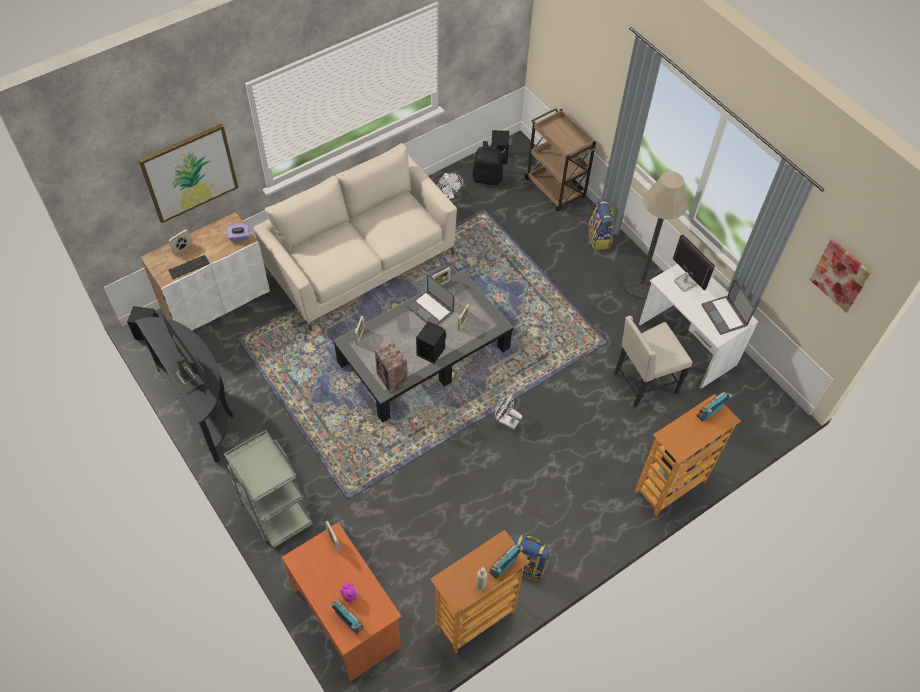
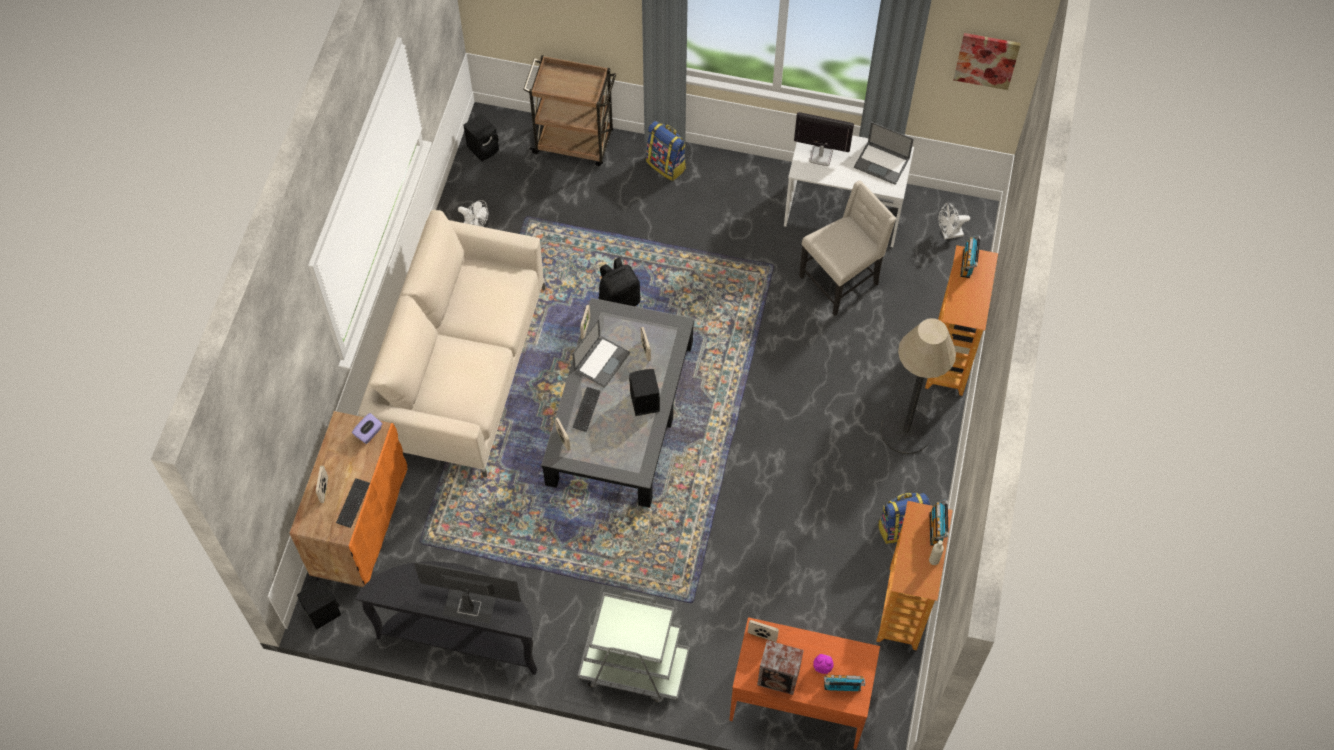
camera: 40 degrees left, 5 degrees up
(189, 173) = (296, 403): picture -> none
(217, 304) = (361, 526): white cabinet -> orange cabinet
(392, 330) = (586, 409): none -> keyboard
(392, 379) = (637, 457): speaker -> speaker (779, 678)
(431, 309) = (602, 361): laptop -> laptop turned 60 degrees counterclockwise
(487, 178) = (495, 180): black backpack -> black backpack (619, 301)
(505, 421) = (757, 414): white fan -> white fan (949, 234)
(642, 283) = (749, 182): floor lamp -> floor lamp (906, 431)
(643, 383) = (841, 281): beige chair -> beige chair turned 150 degrees counterclockwise

